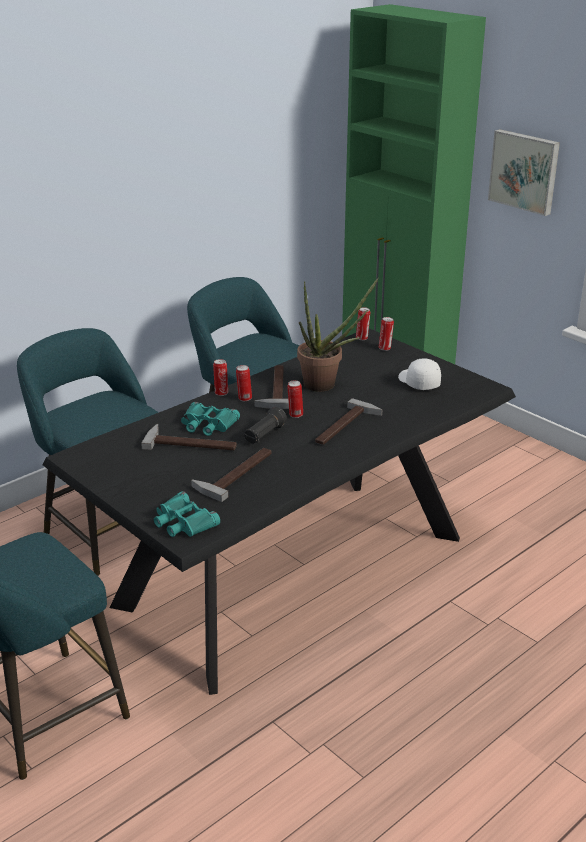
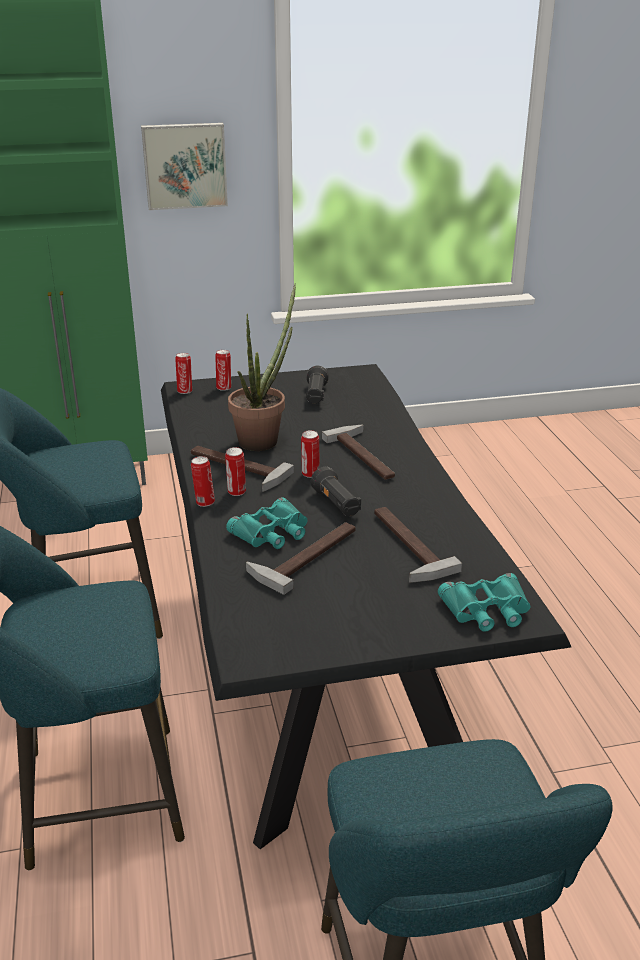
camera: 60 degrees left, 0 degrees up
(418, 382) = (316, 395): white cap -> black flashlight

